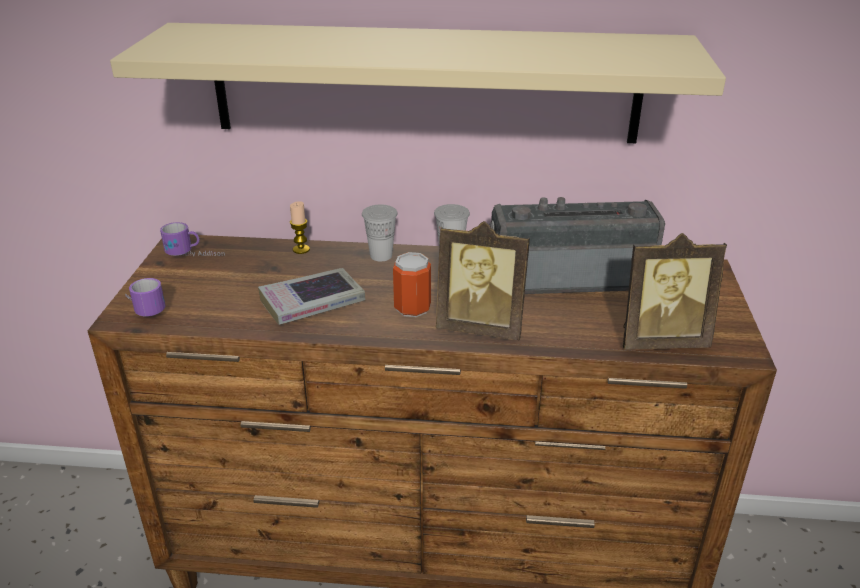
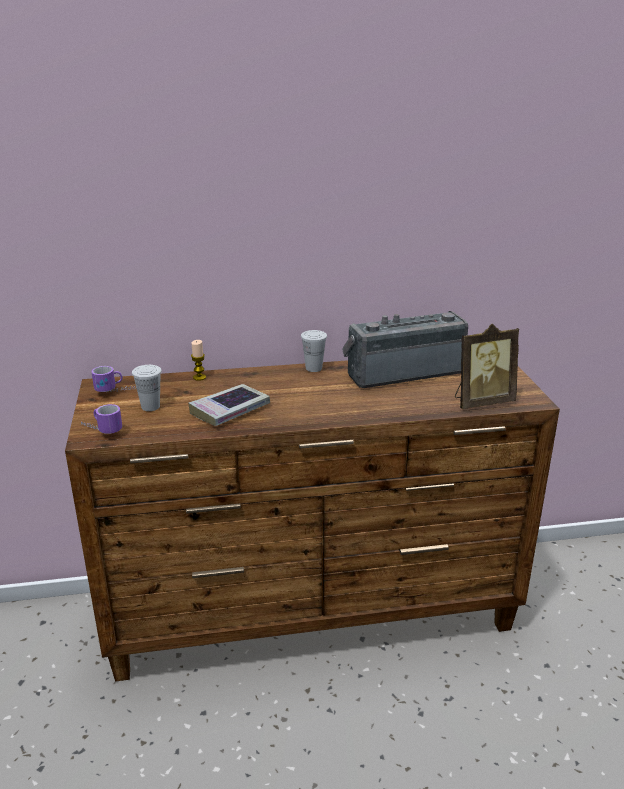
camera: 15 degrees left, 5 degrees down
(381, 256) = (262, 374): white cup -> white cup (150, 407)
(412, 308) = (305, 404): can -> none
(424, 83) = (286, 243): beige shelf -> none
(481, 327) = (359, 409): picture frame -> none

